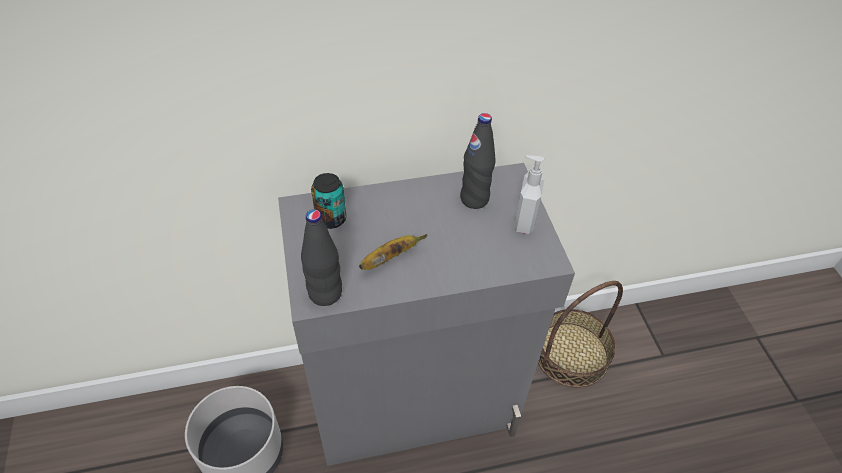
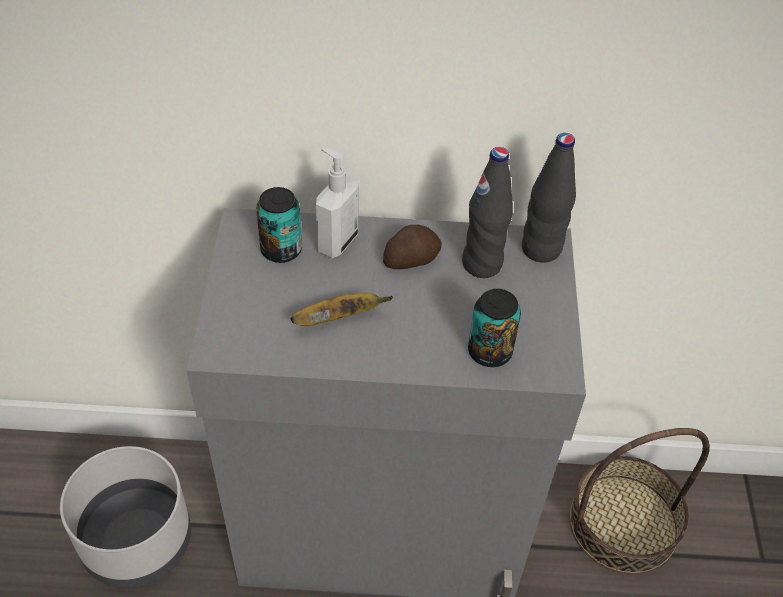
camera: 15 degrees right, 0 degrees up
(325, 293) = (240, 345): black bottle -> black bottle (541, 249)
(424, 206) = (410, 259): none -> potato
(501, 258) = (489, 351): none -> can
(523, 221) = (539, 308): soap dispenser -> soap dispenser (337, 241)

